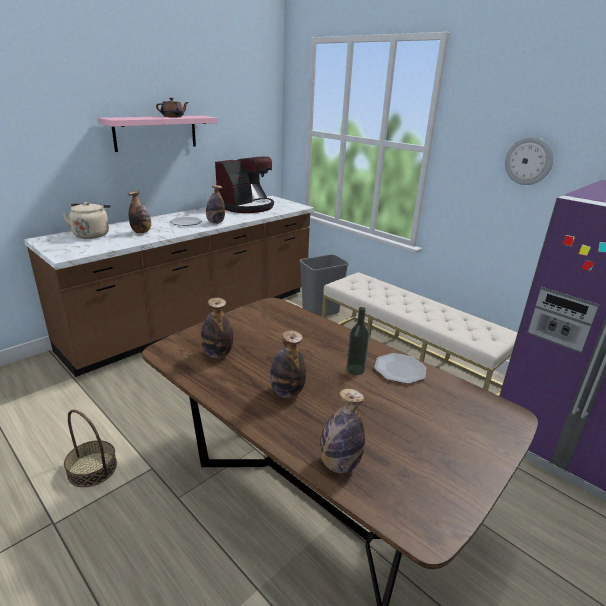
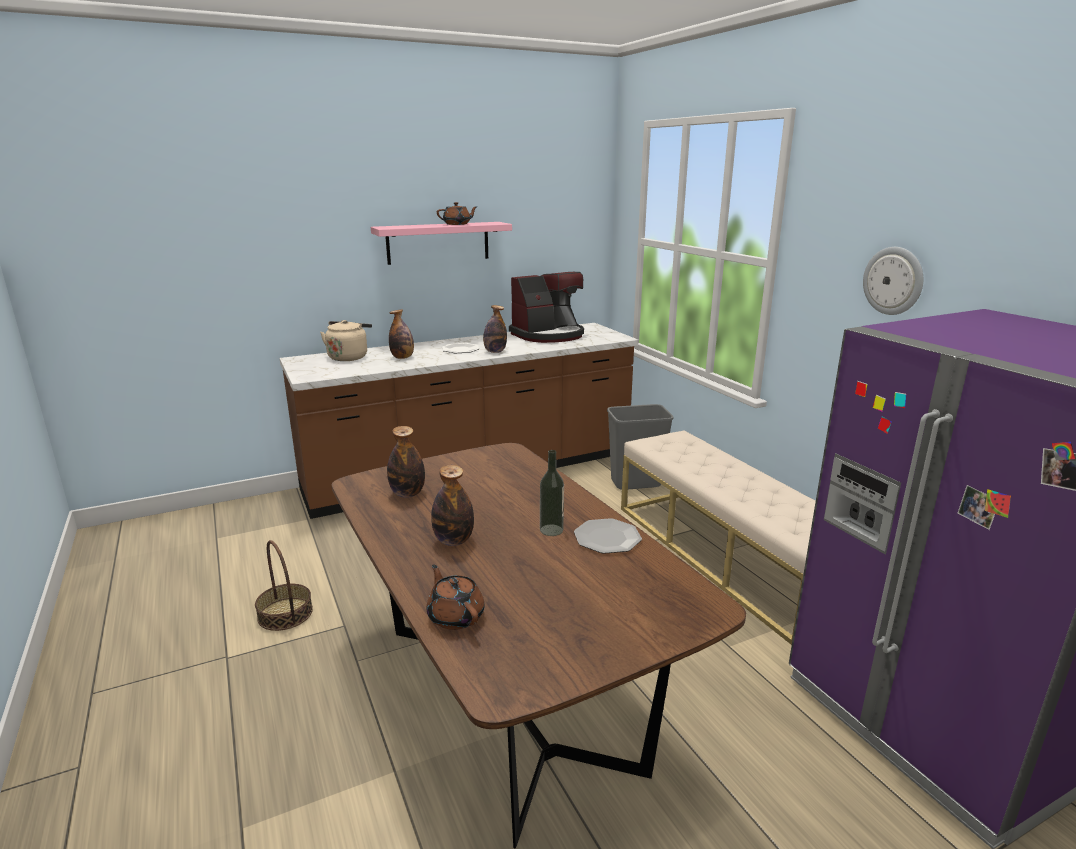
camera: 20 degrees right, 5 degrees down
(339, 464) = (455, 616): bottle -> brown teapot

